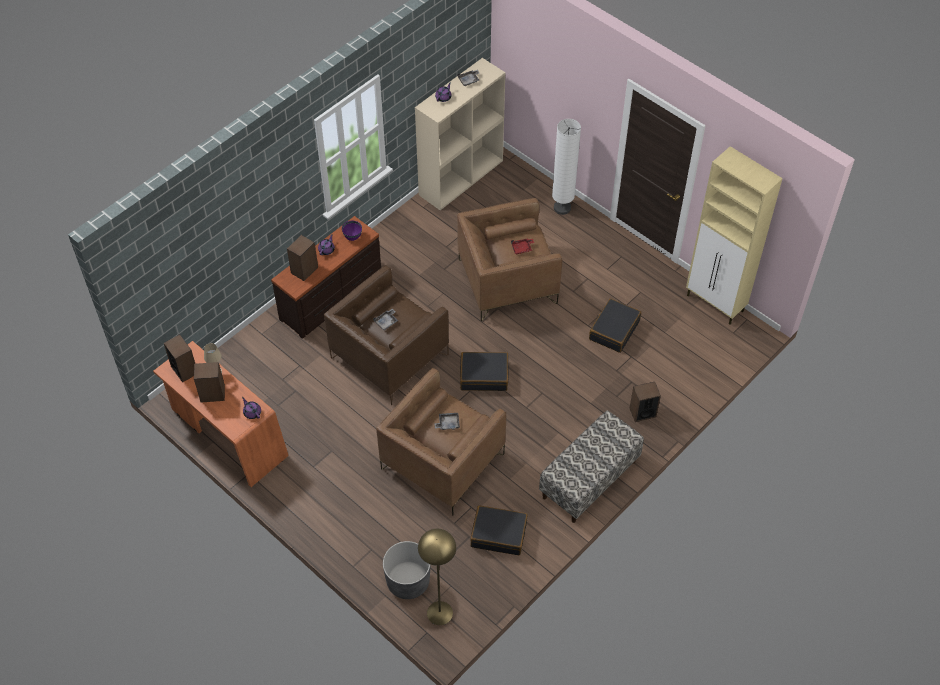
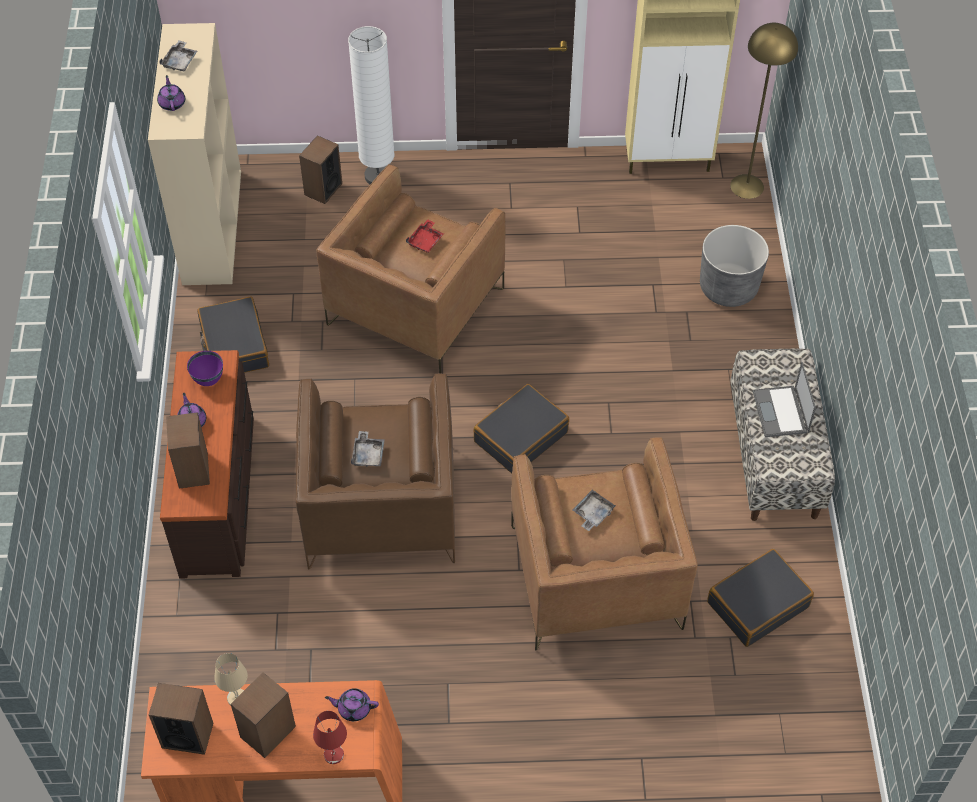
camera: 45 degrees left, 0 degrees up
(225, 423) = (334, 755): none -> red table lamp
(408, 581) = (728, 755): grey planter -> grey planter (728, 287)
(440, 613) = (807, 757): yellow floor lamp -> yellow floor lamp (747, 186)
(591, 453) = (781, 412): none -> laptop
(614, 330) = (600, 270): black suitcase -> black suitcase (234, 346)
(642, 412) = (737, 335): speaker -> speaker (323, 189)

